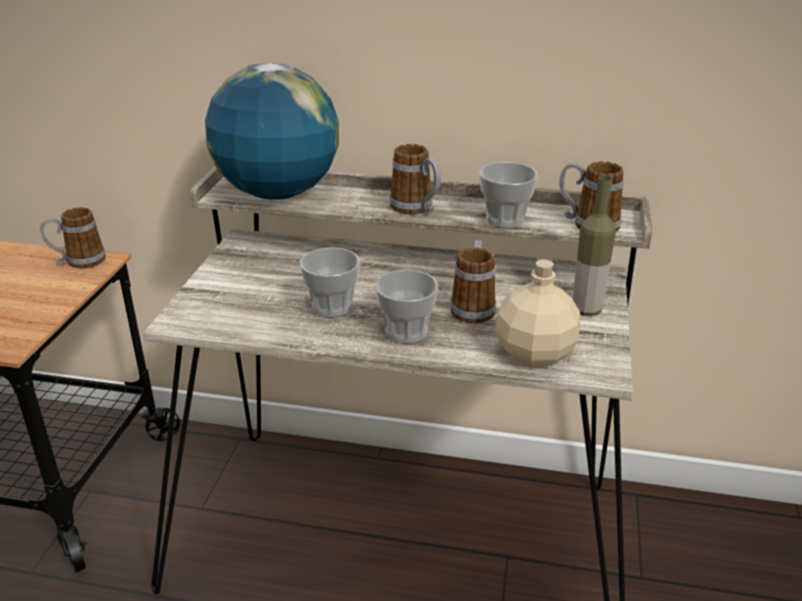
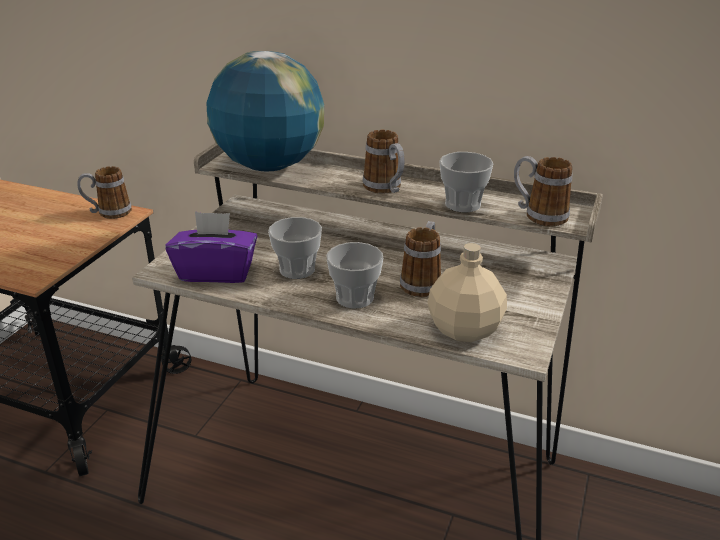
camera: 10 degrees right, 0 degrees up
(241, 317) = (216, 272): none -> purple tissue box
(586, 310) = (527, 294): bottle -> none

